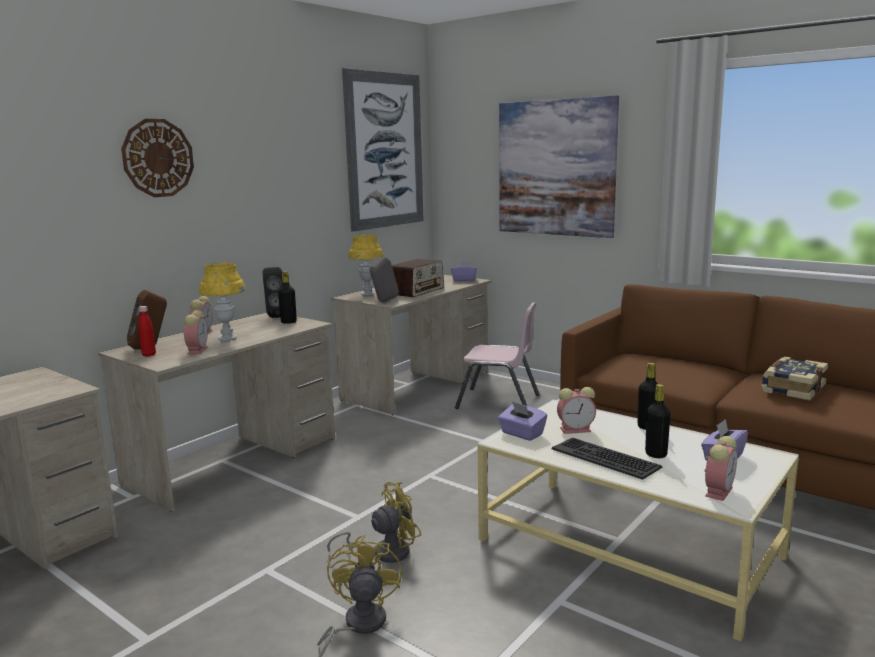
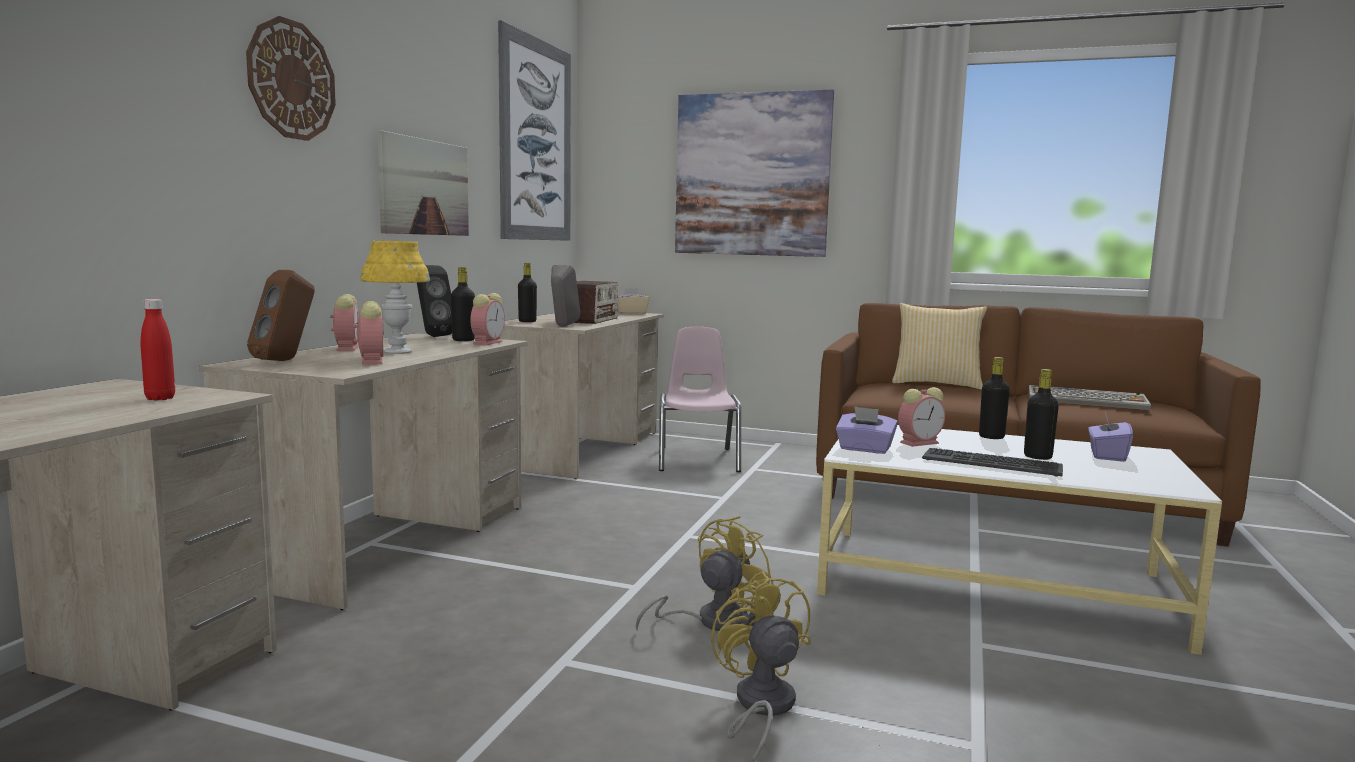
camera: 20 degrees left, 5 degrees down
(149, 355) = (298, 366): red bottle -> red bottle (160, 398)
(276, 207) = (424, 187): none -> picture
(367, 294) = (527, 321): yellow table lamp -> black bottle
(464, 280) = (631, 313): purple tissue box -> beige tissue box
(498, 402) = (697, 459): pink chair -> pink chair turned 90 degrees counterclockwise
(676, 359) = (936, 384): none -> pillow
(718, 491) = (1149, 480): alarm clock -> alarm clock (488, 342)
(792, 388) = (1087, 400): book -> keyboard

